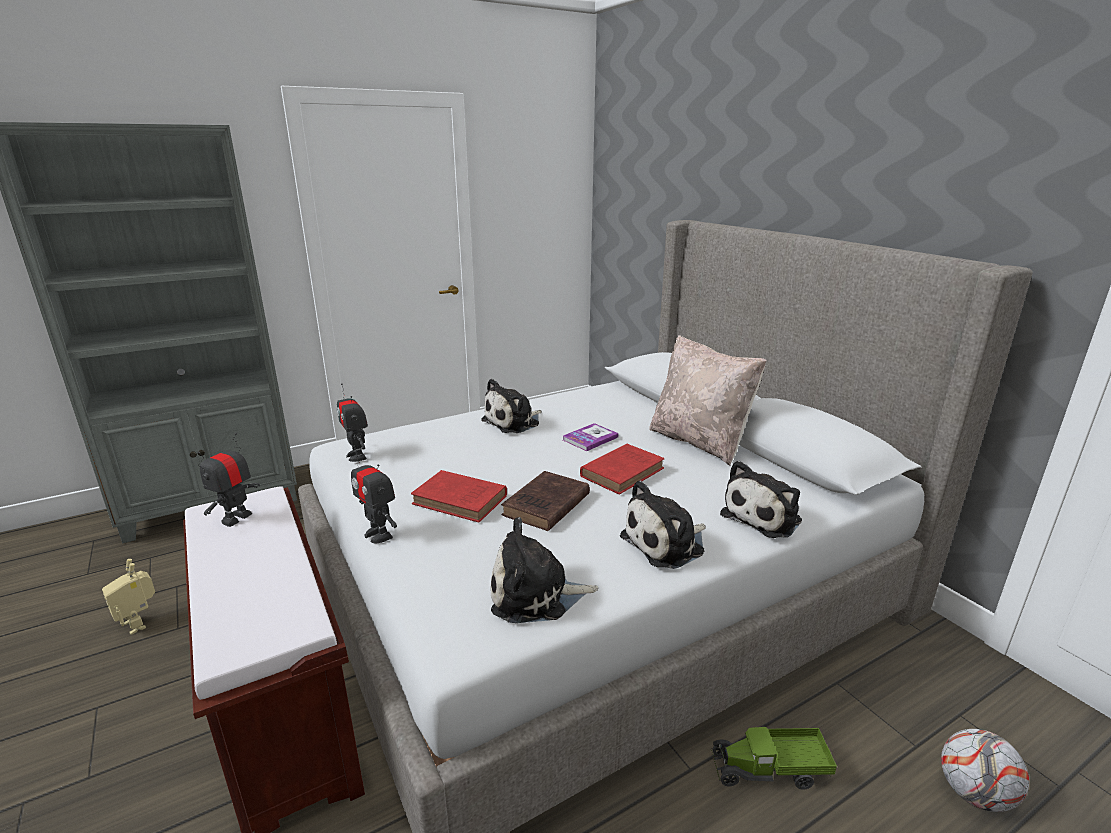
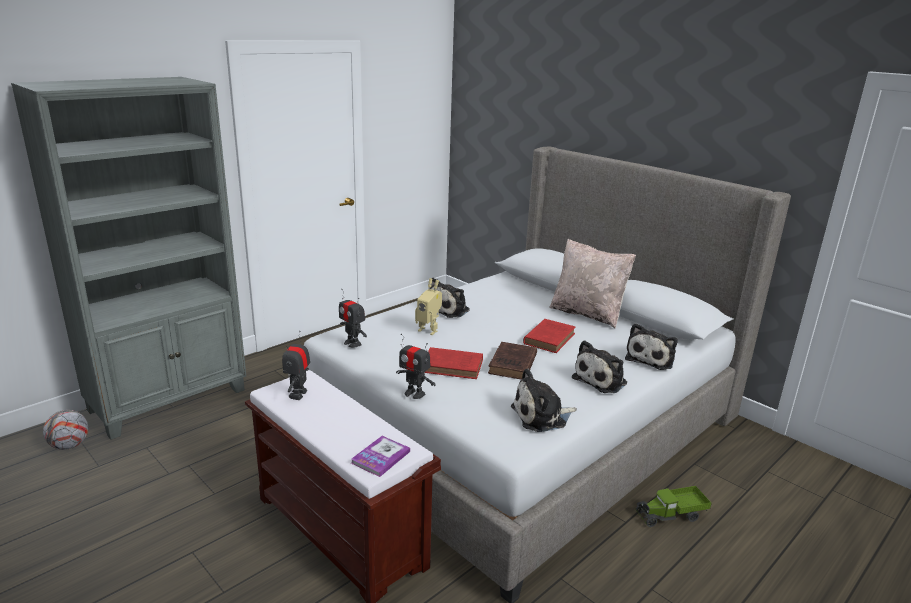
camera: 15 degrees left, 0 degrees up
(140, 623) = (179, 494): toy robot -> toy robot (429, 330)
(590, 438) = (513, 317): book -> book (380, 457)
(973, 793) = (782, 508): football -> football (69, 445)

